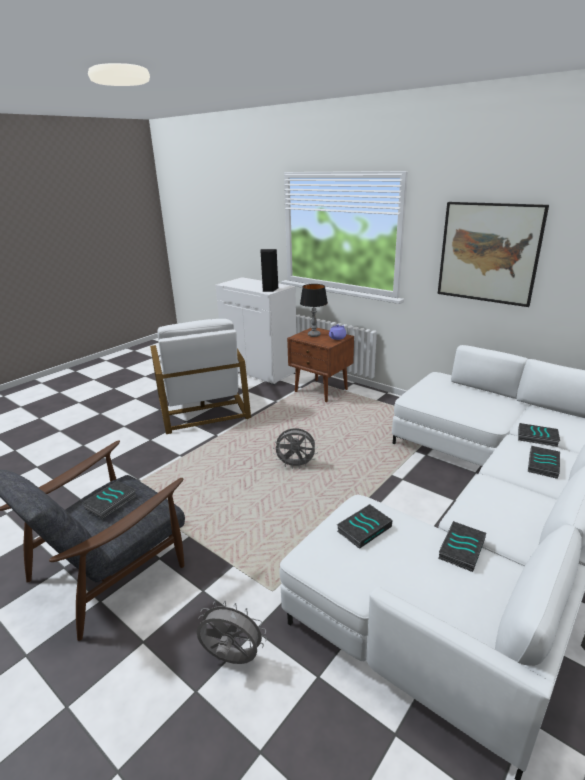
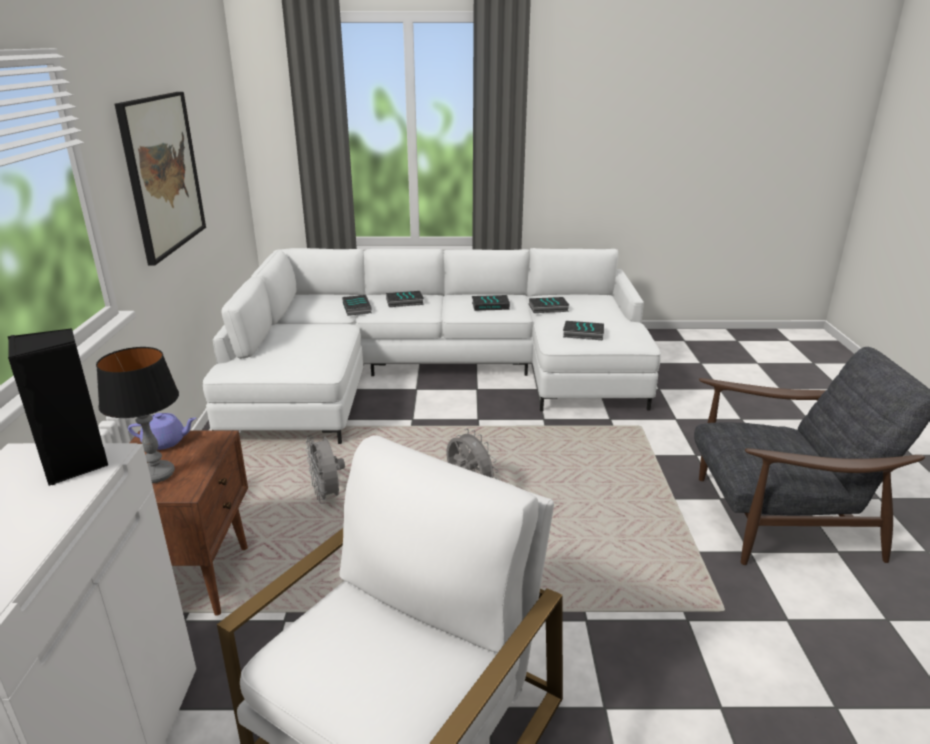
camera: 130 degrees left, 0 degrees up
(111, 502) = (776, 449): book -> book (490, 305)
(231, 659) = (706, 417): grey fan -> grey fan (327, 495)

